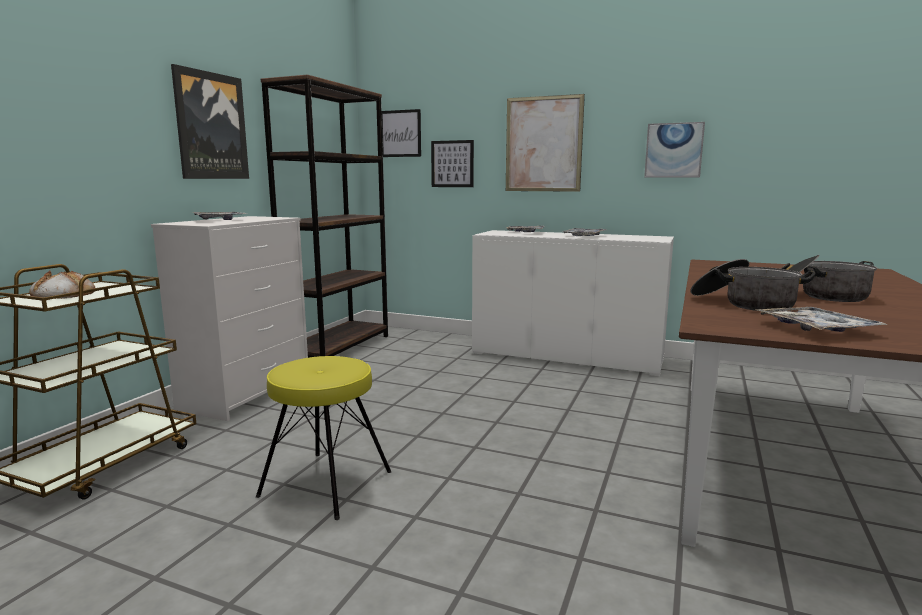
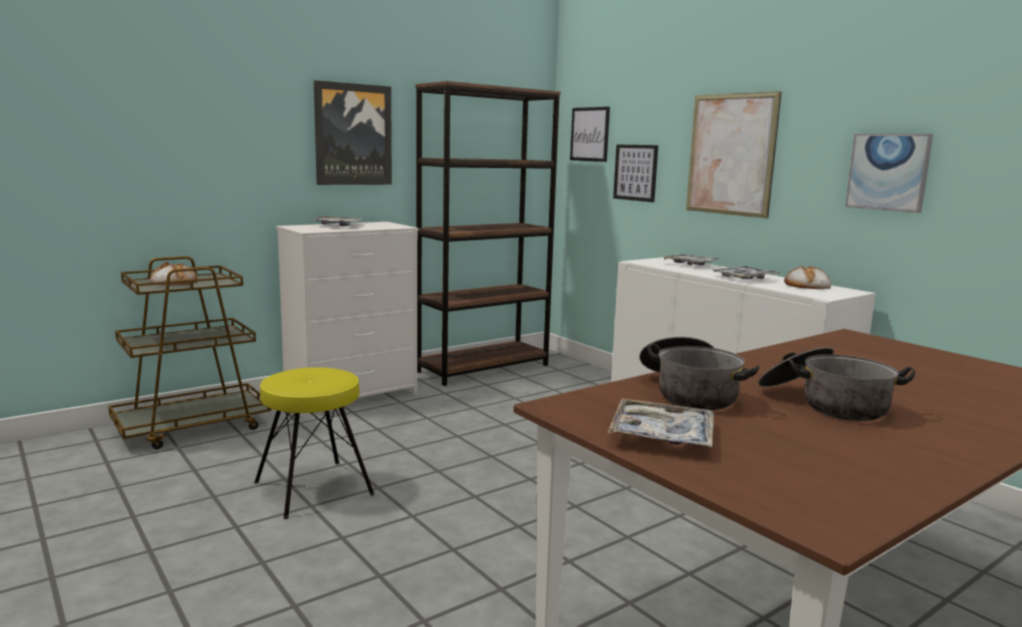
camera: 30 degrees right, 0 degrees up
(629, 236) = (806, 285): none -> bread

